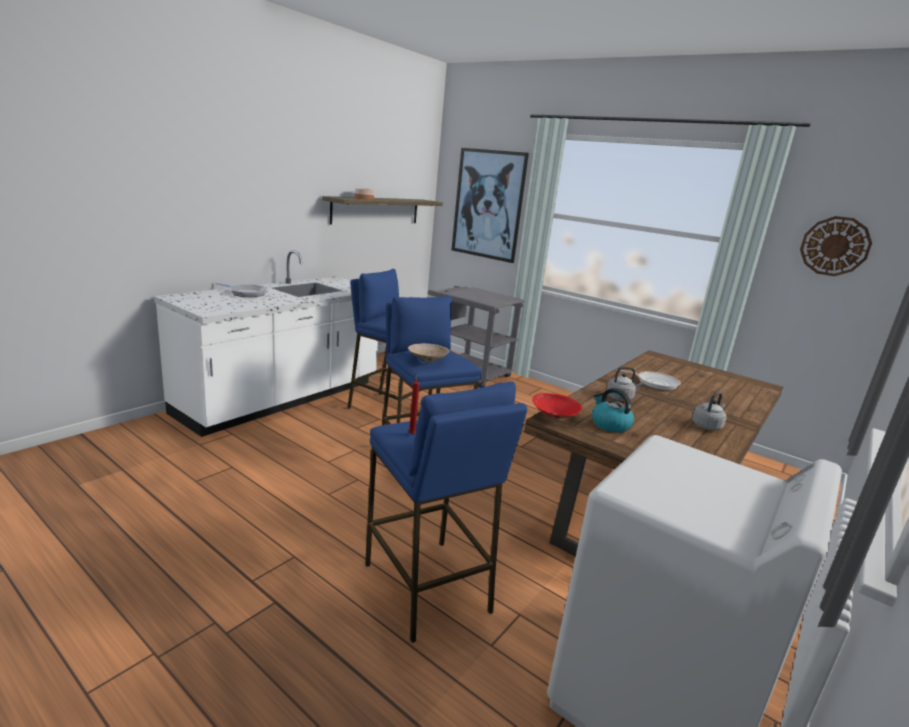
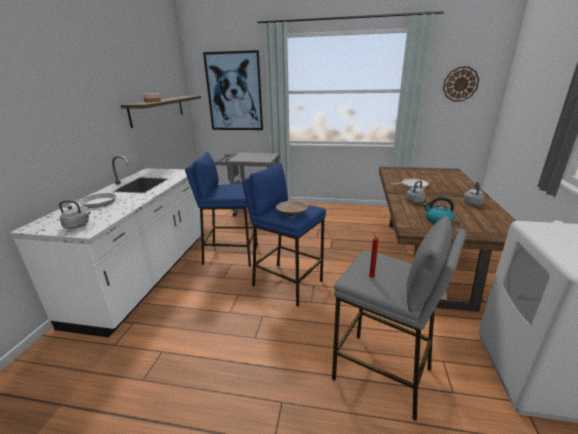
camera: 25 degrees left, 5 degrees up
(206, 306) = (78, 226): none -> grey kettle
(427, 587) = (382, 374): blue stool -> grey stool
(554, 417) = (408, 227): red bowl -> none

